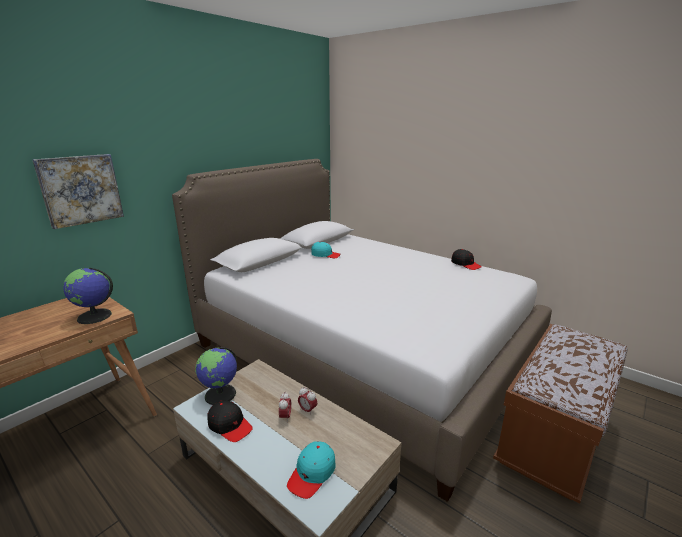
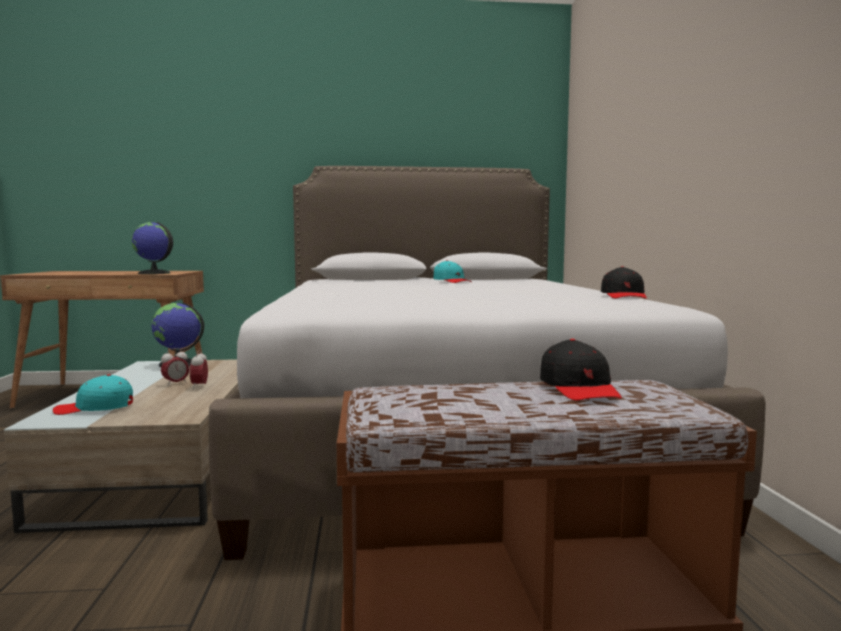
camera: 45 degrees right, 15 degrees down
(80, 190) = (209, 170): picture -> none
(230, 425) = (135, 375): black cap -> black cap (579, 388)

